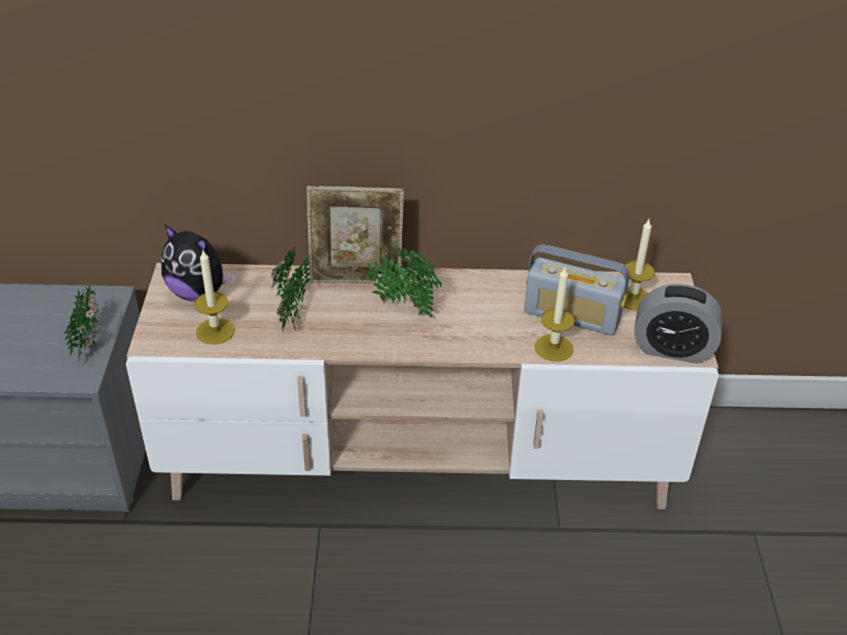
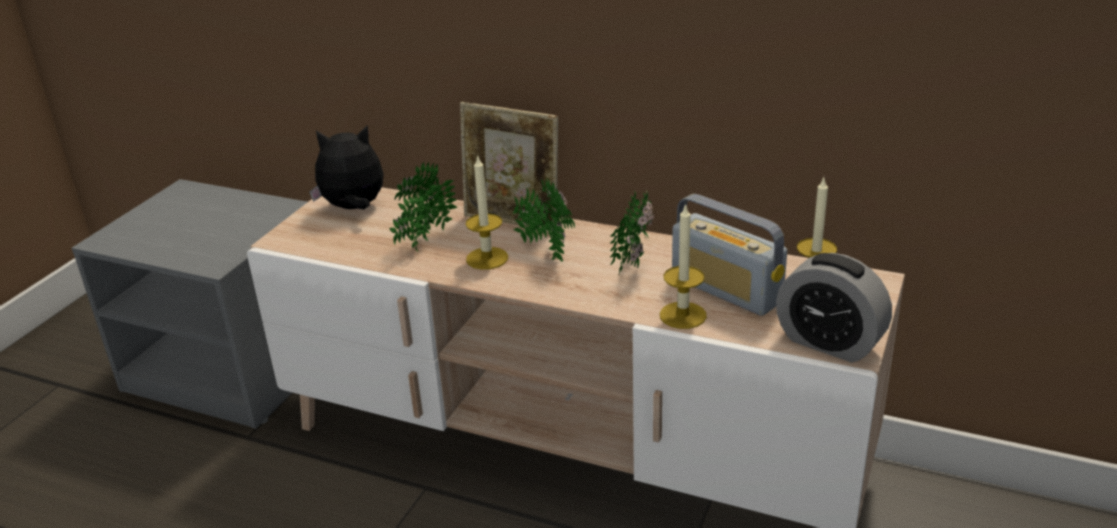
camera: 25 degrees right, 10 degrees down
(90, 341) = (245, 239): potted plant -> potted plant (634, 262)
(199, 293) = (354, 208): plush toy -> plush toy turned 120 degrees clockwise
(215, 331) = (344, 240): candle -> candle (487, 258)

